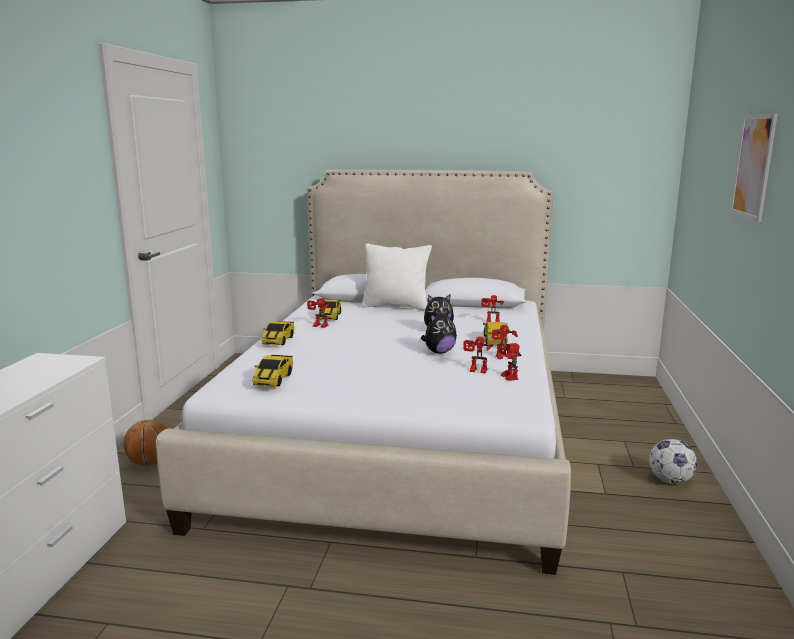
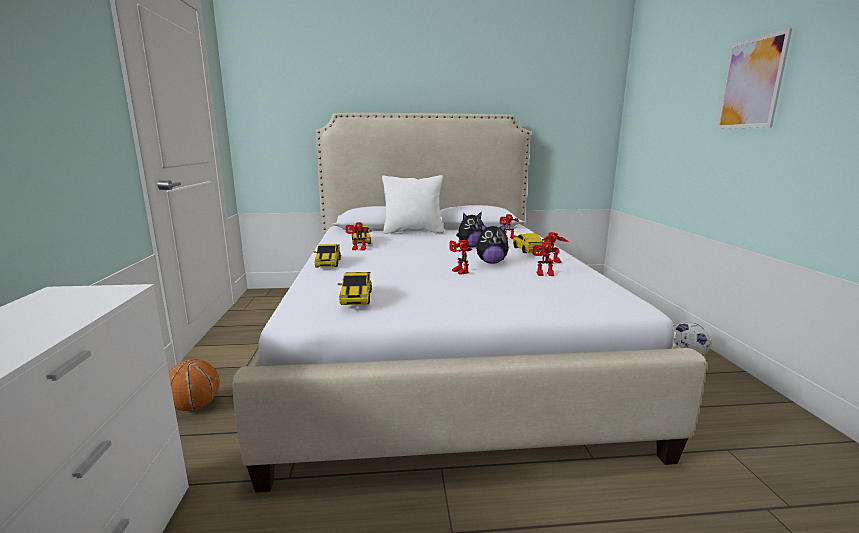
camera: 15 degrees left, 0 degrees up
(439, 352) = (491, 262): plush toy -> plush toy turned 45 degrees clockwise
(506, 377) = (576, 277): toy robot -> toy robot (457, 272)

